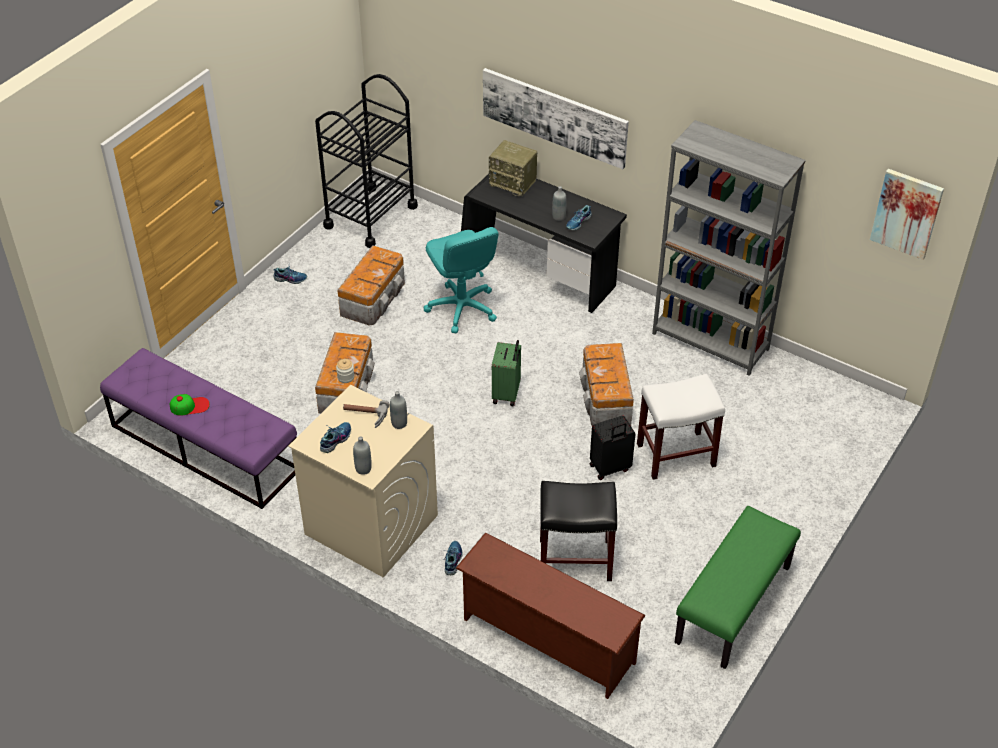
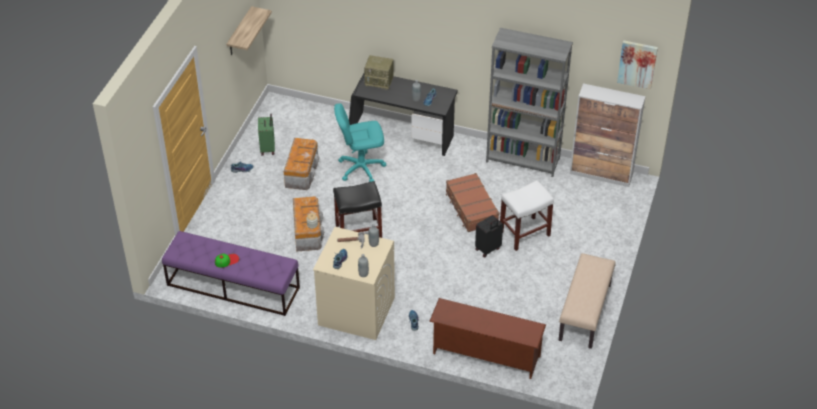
camera: 15 degrees left, 0 degrees up
(312, 72) = (239, 32): none -> shelf
(370, 216) = (278, 118): black cart -> none
(462, 308) = (361, 168): turquoise office chair -> turquoise office chair turned 120 degrees clockwise
(507, 394) = (409, 216): green suitcase -> green suitcase (268, 148)
(554, 117) = (403, 36): picture -> none
(576, 559) = (486, 306): black stool -> black stool (359, 231)
(606, 399) = (471, 208): storage box -> brown suitcase
(734, 605) = (585, 313): green bench -> beige bench
(828, 385) = (601, 174): none -> cabinet

